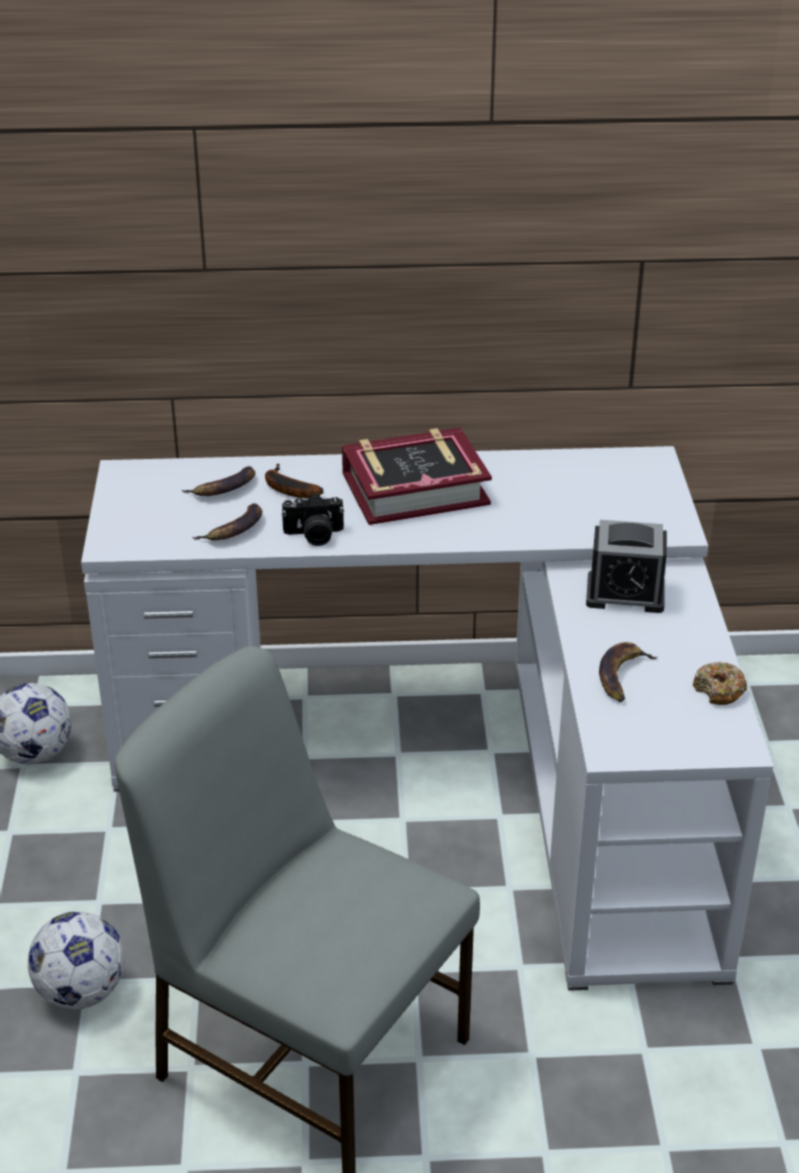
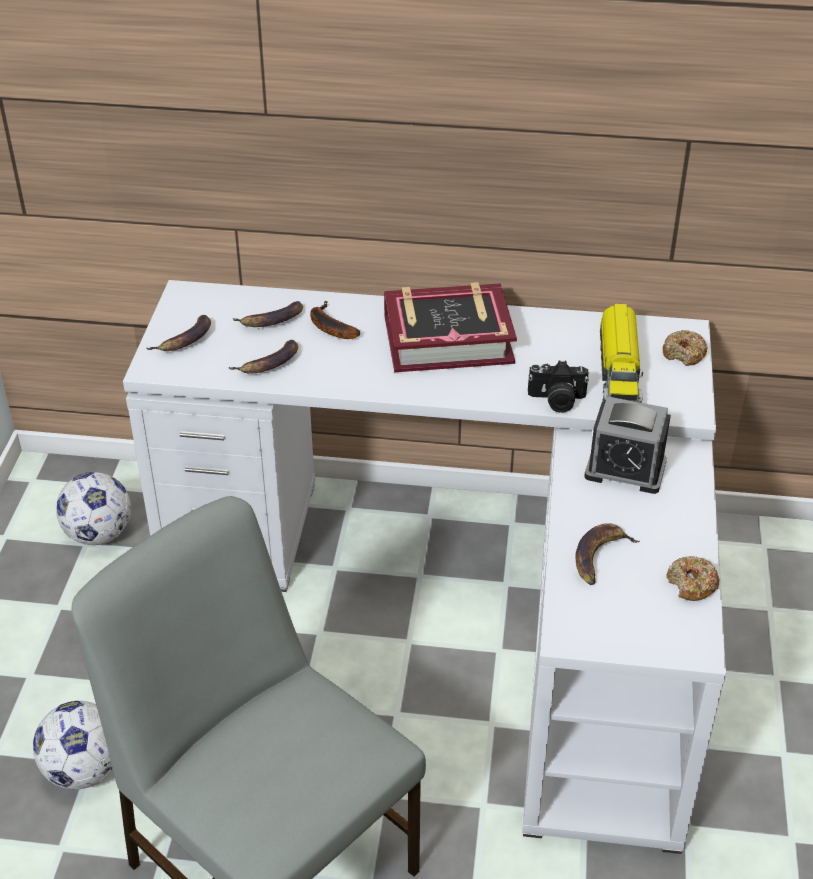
camera: 10 degrees right, 5 degrees up
(137, 516) = (185, 340): none -> banana
(314, 535) = (340, 378): camera -> camera (556, 400)
(597, 500) = (619, 370): none -> toy truck
(658, 479) = (684, 354): none -> donut

